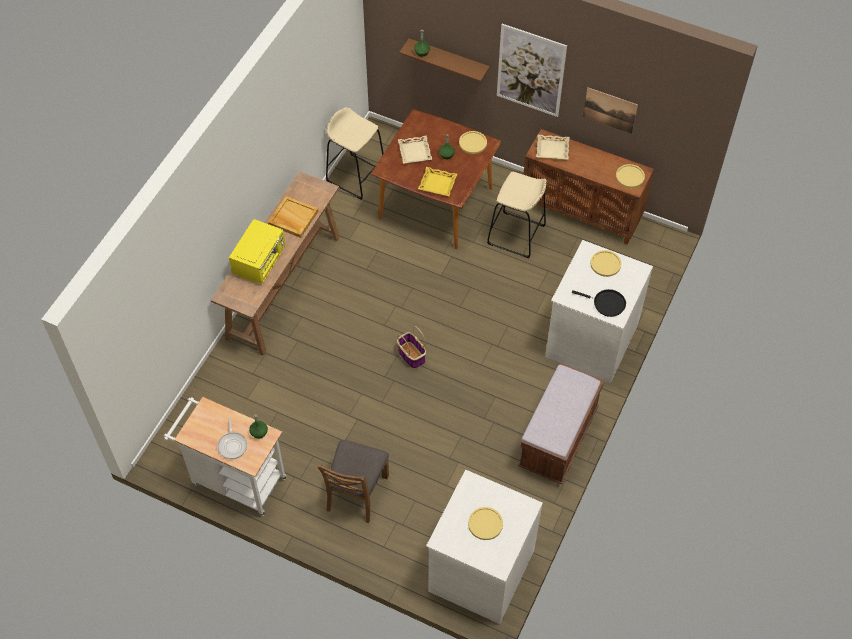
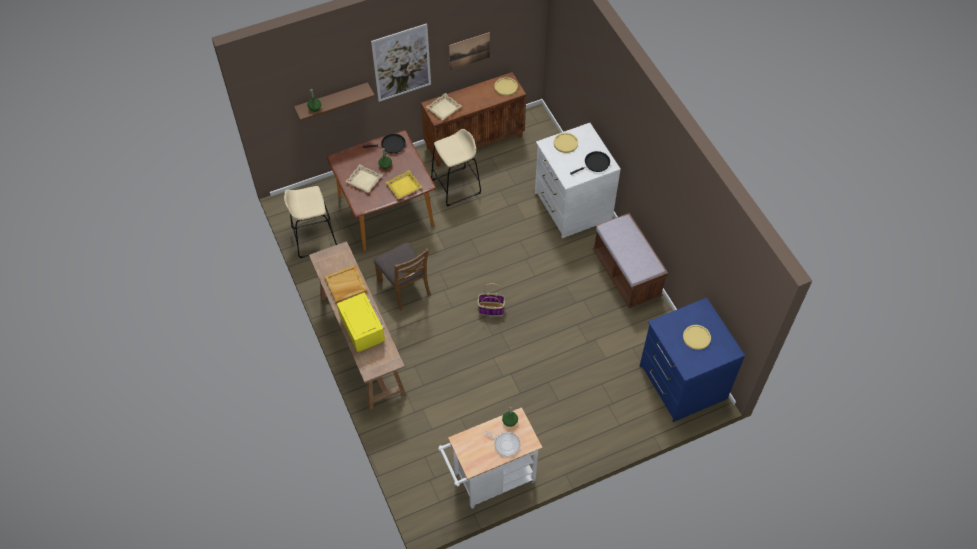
camera: 50 degrees left, 0 degrees up
(356, 493) = (566, 413): brown chair -> brown chair (405, 287)
(472, 143) = (391, 145): yellow plate -> black frying pan
(480, 570) = (681, 382): white dresser -> blue dresser

